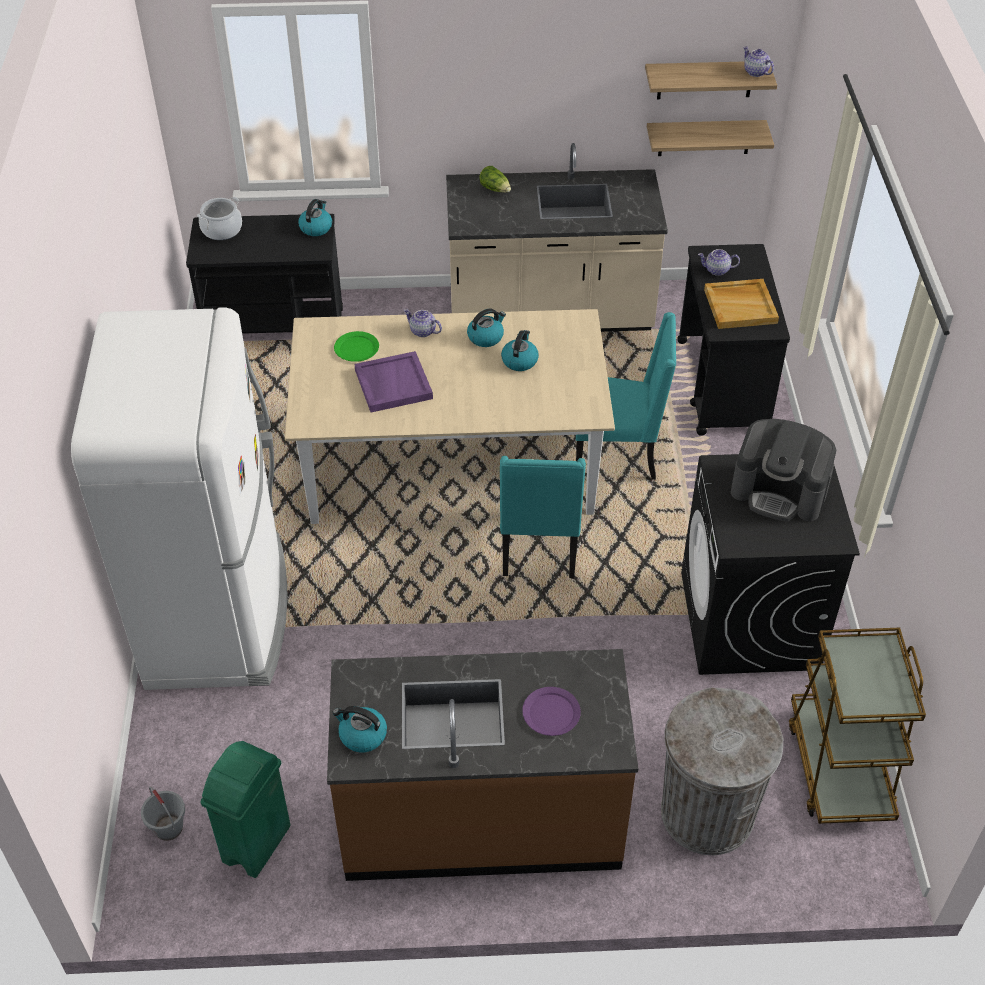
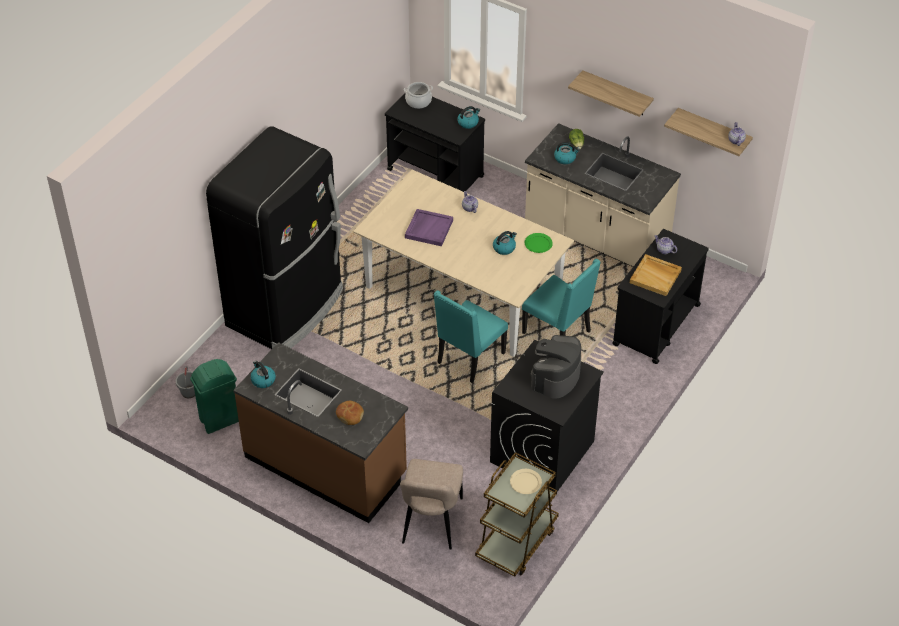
camera: 35 degrees right, 0 degrees up
(219, 612) = (287, 308): white fridge -> black fridge
(357, 348) = (428, 201): green plate -> green plate (538, 244)
(486, 337) = (499, 227): kettle -> kettle (565, 158)
(551, 712) = (350, 415): purple plate -> bread
(704, 137) = (712, 167): shelf -> shelf (616, 94)
(707, 813) = (431, 524): grey trash can -> beige chair
(779, 491) = (555, 377): coffee machine -> coffee machine turned 60 degrees clockwise
(872, 667) = (525, 482): none -> beige plate

